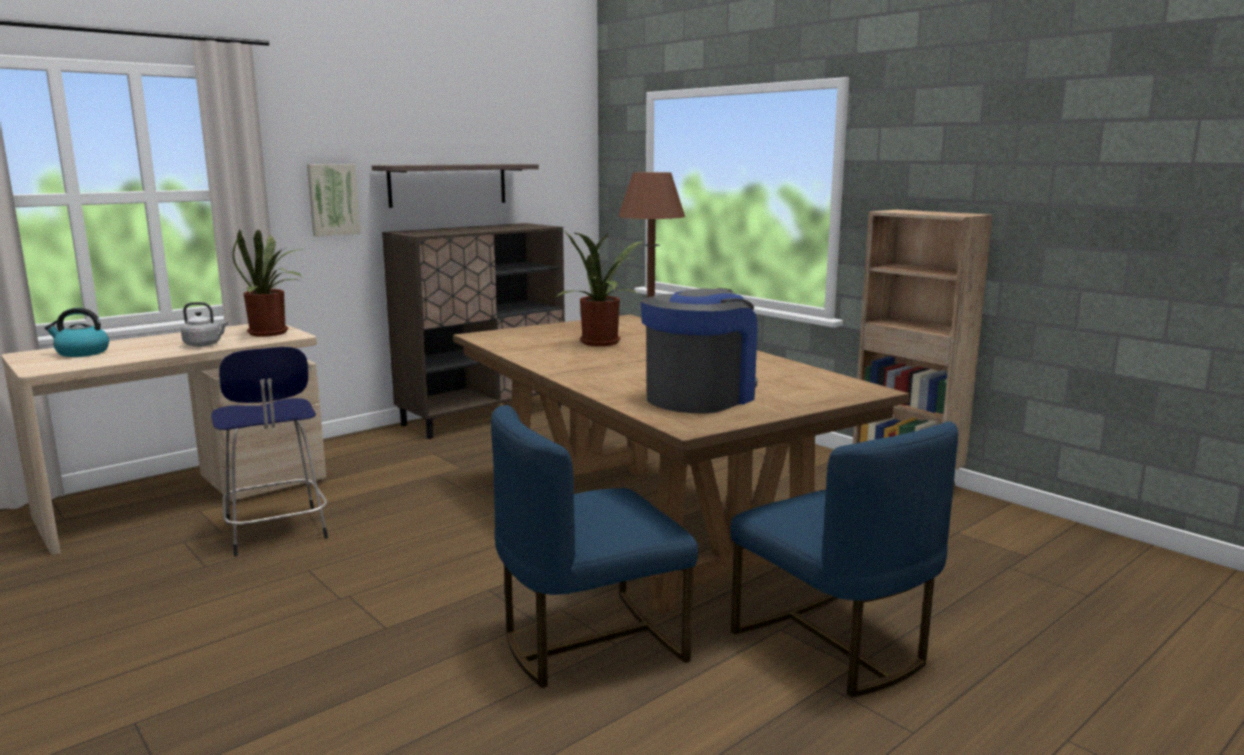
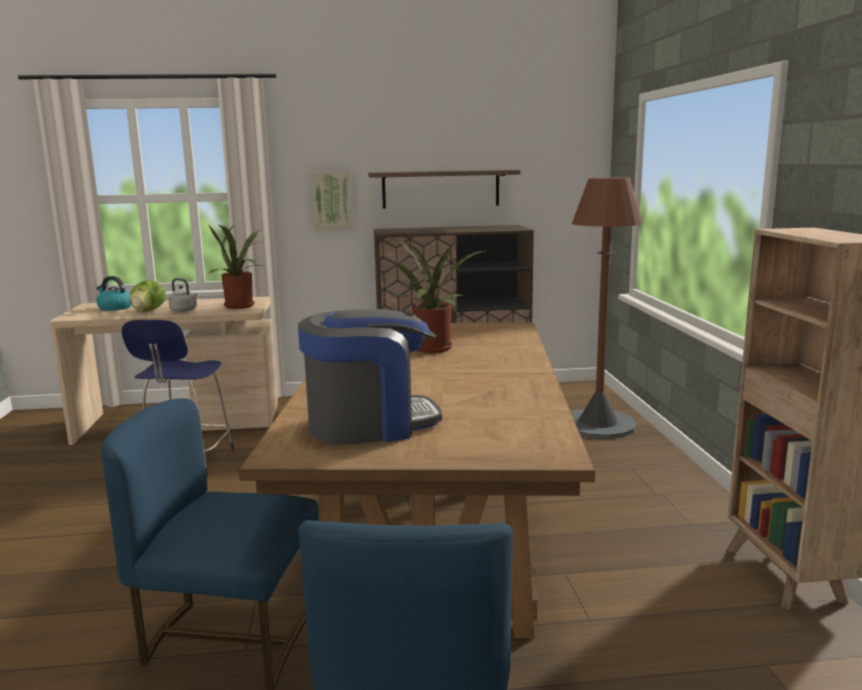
camera: 35 degrees right, 0 degrees up
(149, 350) = (148, 311): none -> lettuce

